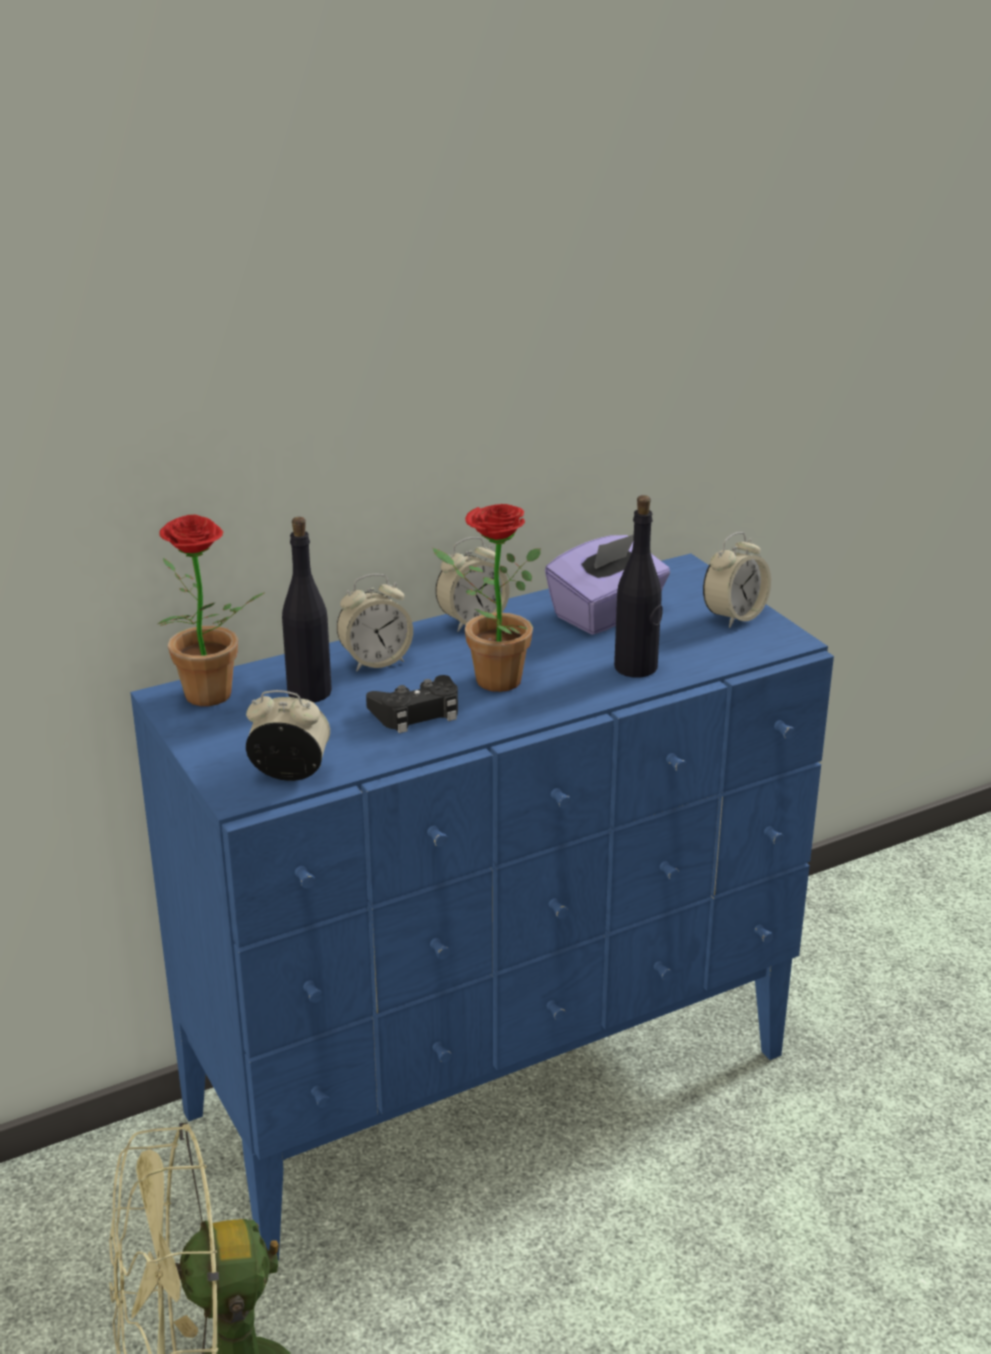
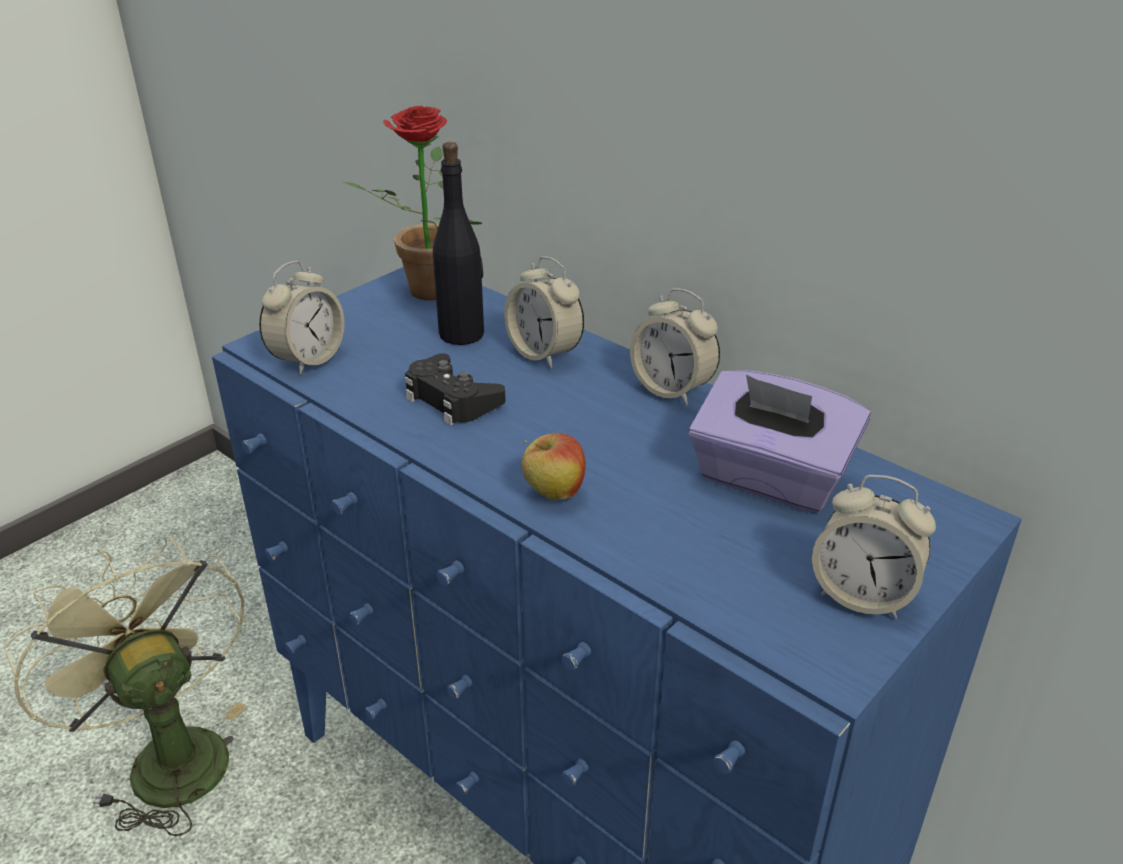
camera: 70 degrees right, 5 degrees up
(290, 773) = (308, 359): alarm clock -> alarm clock turned 45 degrees clockwise
(488, 679) = (548, 427): potted plant -> none
(575, 692) = (553, 493): none -> apple
(636, 668) = (645, 529): black bottle -> none

